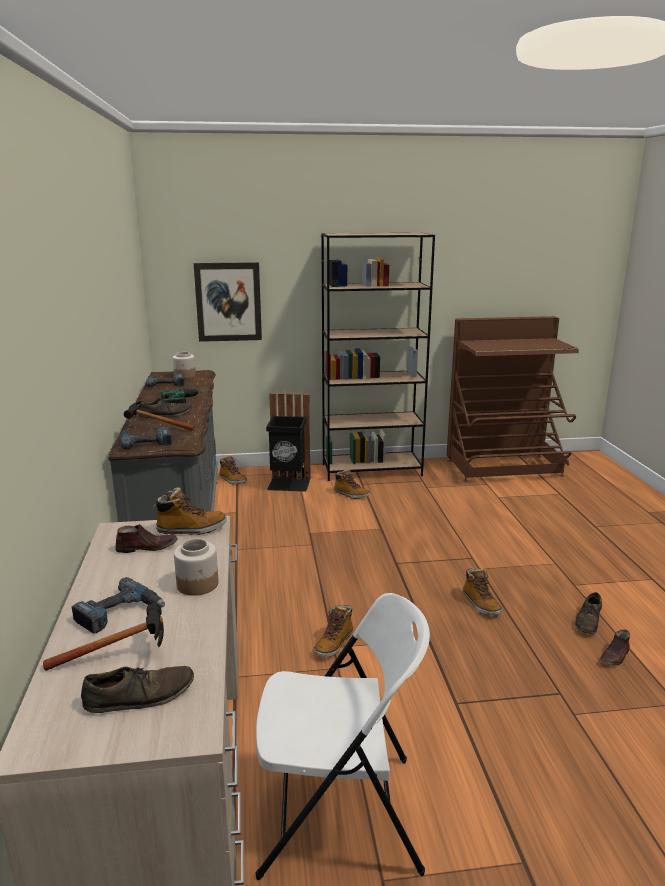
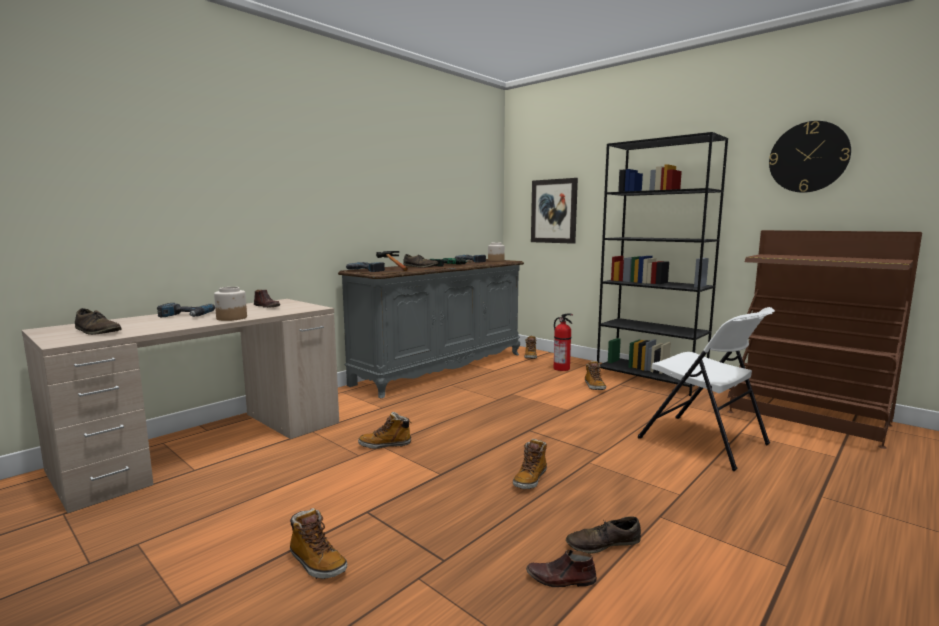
camera: 50 degrees right, 10 degrees down
(124, 655) = (139, 323): hammer -> none
(191, 529) = (301, 307): boot -> boot (317, 563)
(289, 484) = (562, 368): black trash can -> fire extinguisher
(338, 814) = (198, 506): white chair -> white chair (702, 441)
(372, 469) = (650, 380): beige bookcase -> black bookcase
(483, 255) = (808, 157): none -> wall clock

